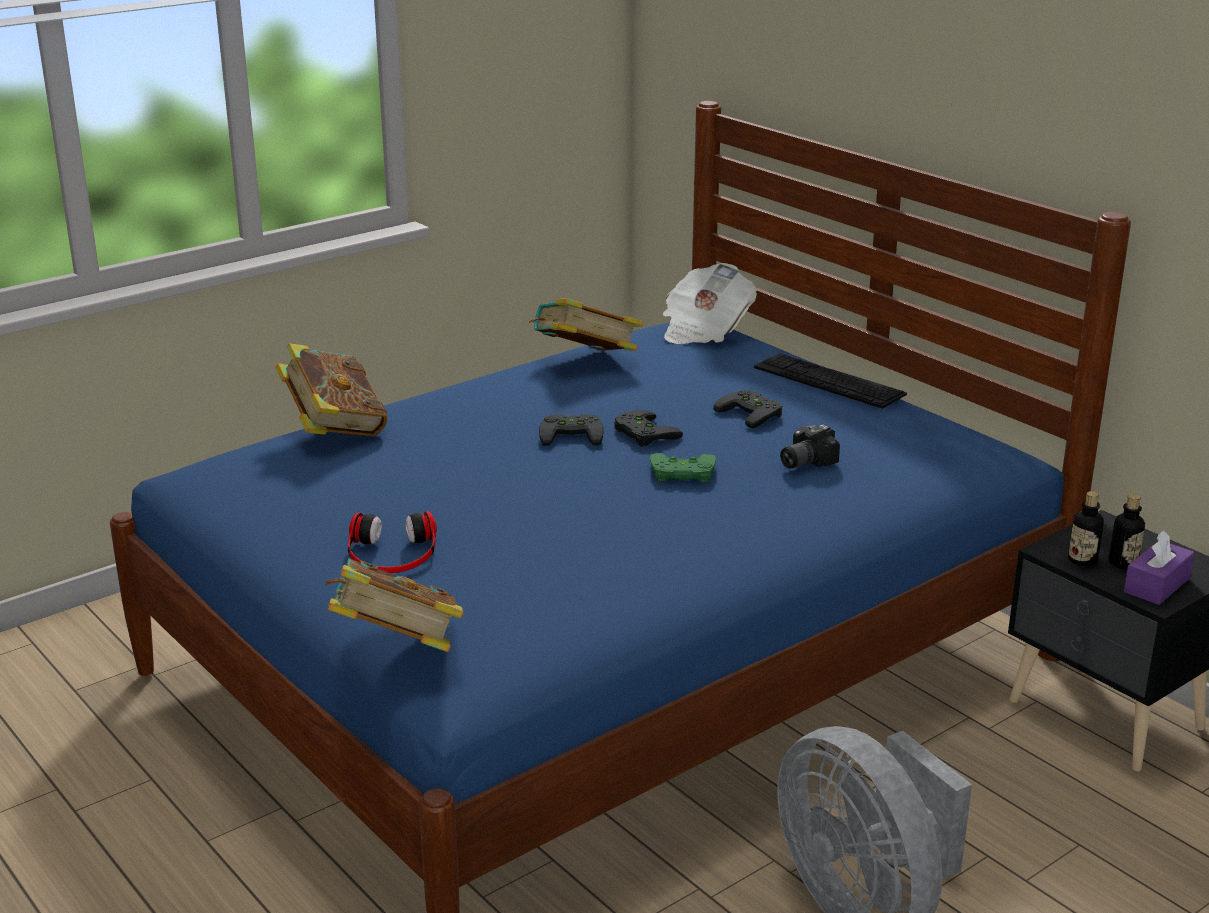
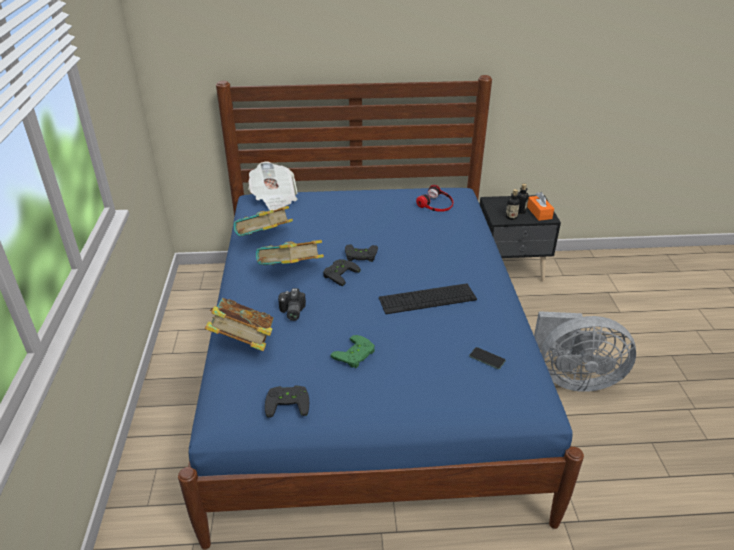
camera: 55 degrees left, 10 degrees up
(392, 553) = (404, 374): headphones -> headphones (436, 204)
(396, 649) = (498, 409): book -> book (291, 272)
(507, 606) = (487, 358): none -> phone
(682, 474) = (410, 262): green game controller -> green game controller (356, 355)
(753, 413) = (372, 223): black game controller -> black game controller (288, 402)
(803, 461) = (428, 231): camera -> camera (291, 312)
(828, 381) = (361, 195): keyboard -> keyboard (427, 299)
(1156, 585) = (539, 213): purple tissue box -> orange tissue box

